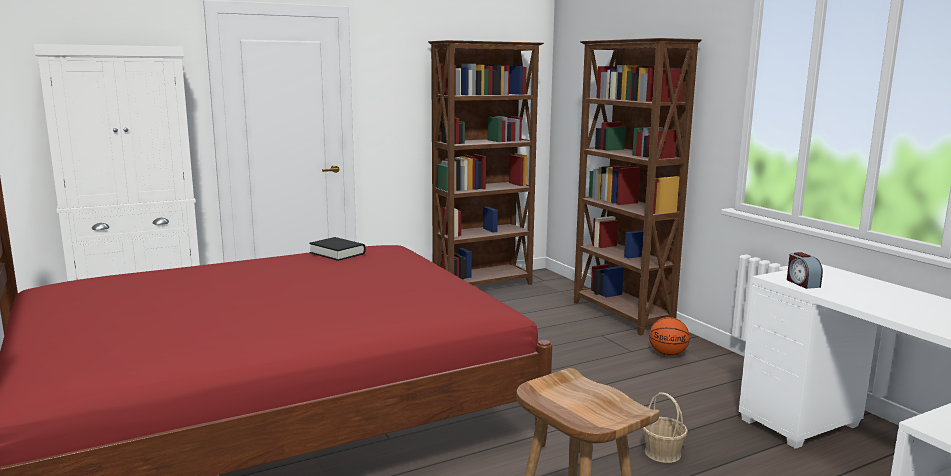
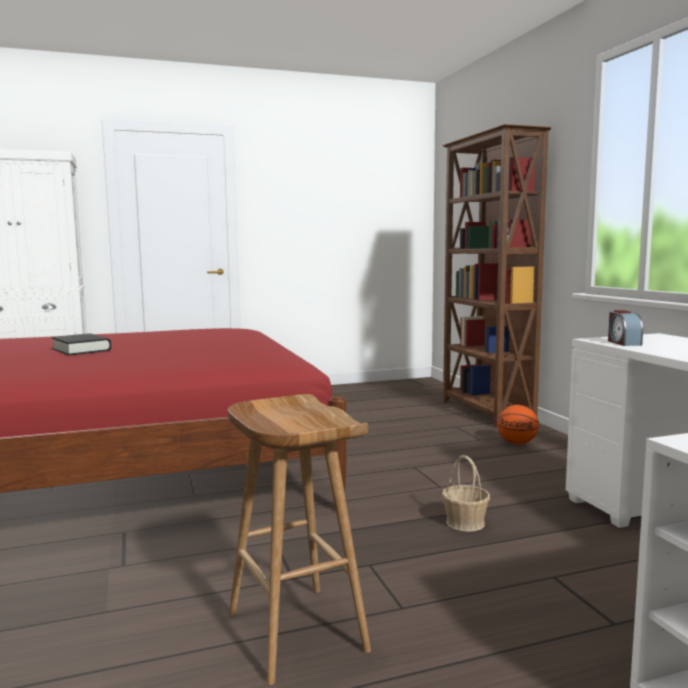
camera: 10 degrees right, 5 degrees down
(337, 253) = (185, 330): black book -> black book (81, 350)
(484, 285) = (364, 387): brown bookcase -> none

